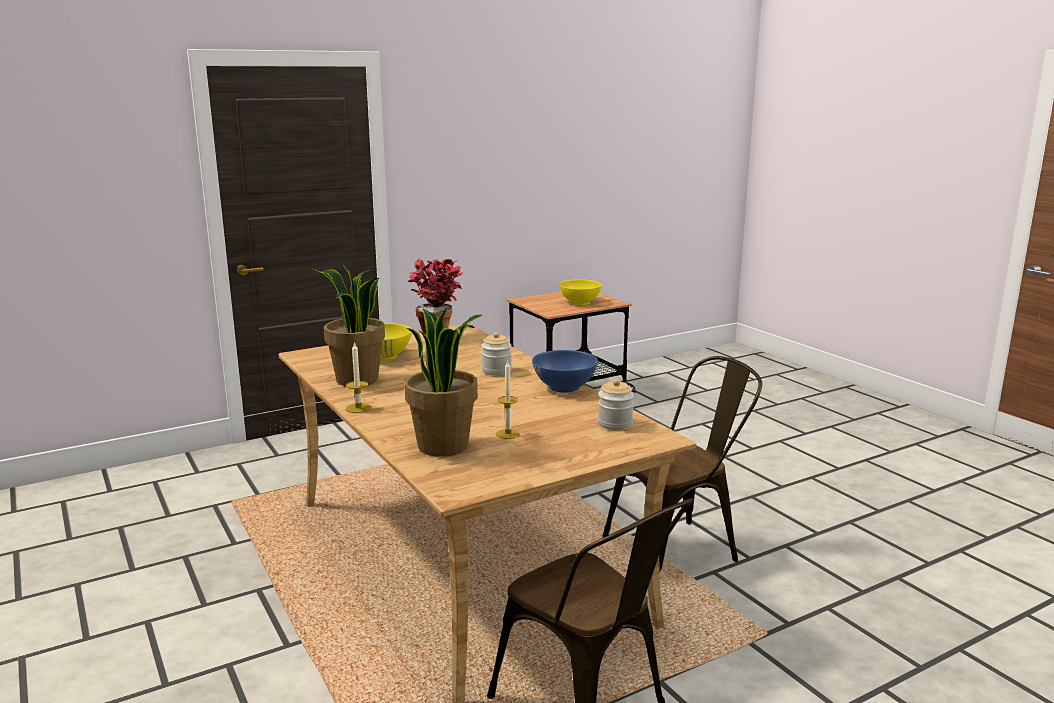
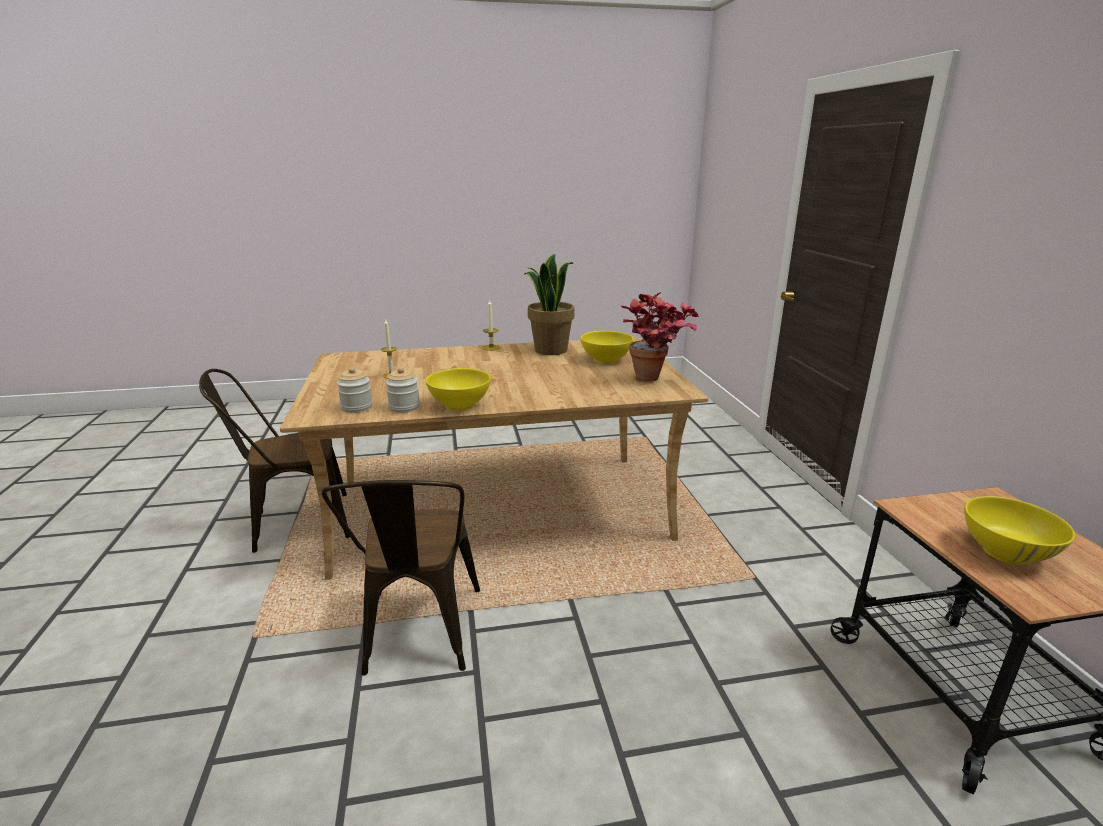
camera: 110 degrees right, 5 degrees up
(444, 446) = (398, 360): potted plant -> none
(496, 371) = (530, 388): jar -> jar (404, 407)
(565, 387) = (459, 405): blue bowl -> yellow bowl

